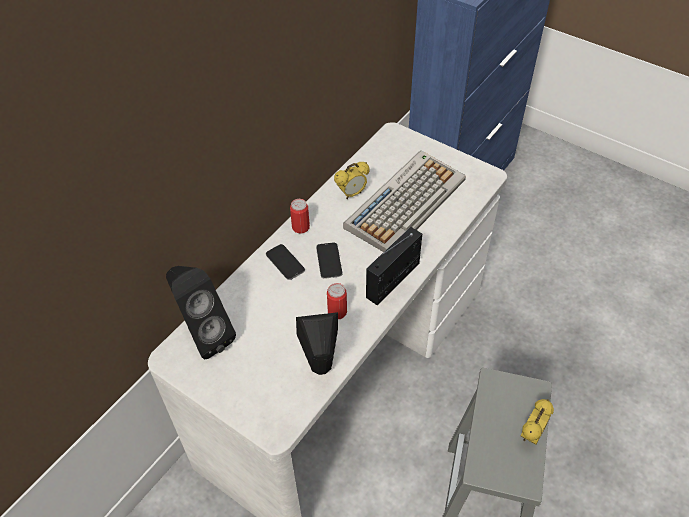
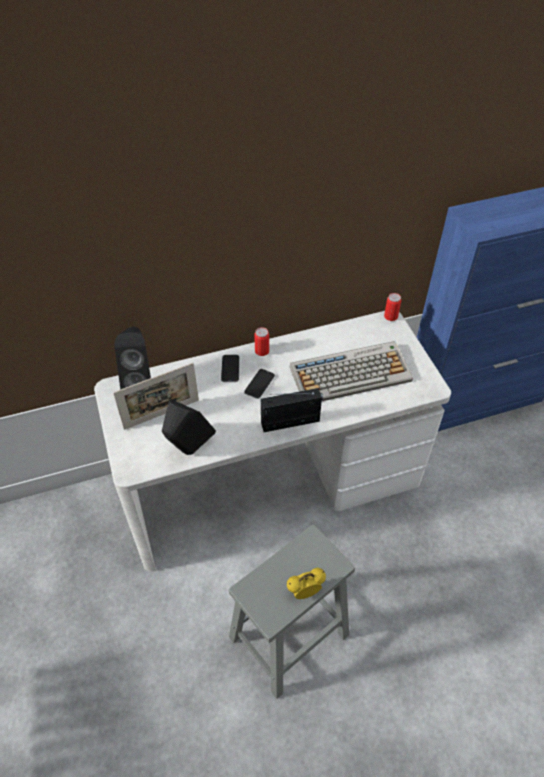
camera: 35 degrees right, 0 degrees up
(256, 350) = (161, 414): none -> picture frame
(337, 312) = (233, 421): can -> can (391, 316)
(352, 194) = (318, 347): alarm clock -> none

